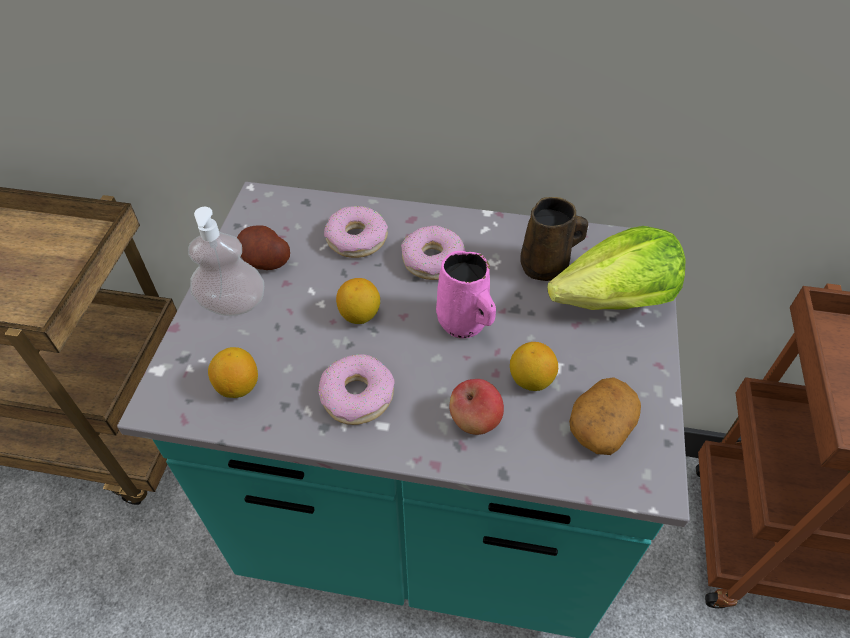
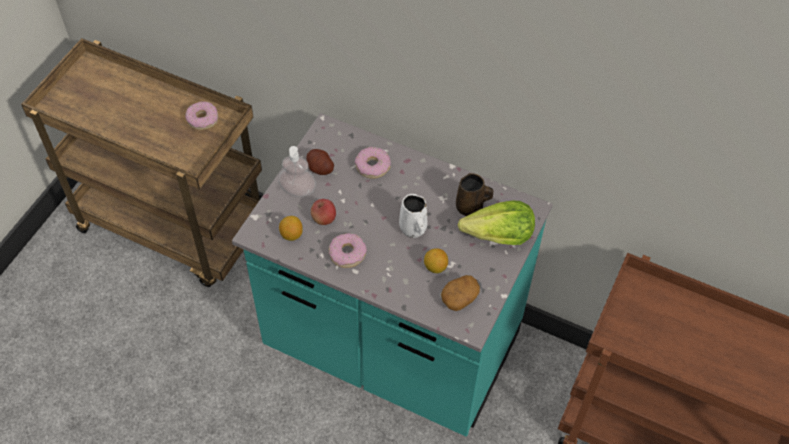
camera: 15 degrees right, 5 degrees up
(360, 315) = (361, 212): lemon -> none
(433, 260) = (410, 189): donut -> donut (203, 119)
(464, 323) = (413, 229): pink mug -> white mug
(475, 420) = (400, 279): apple -> apple (324, 219)

